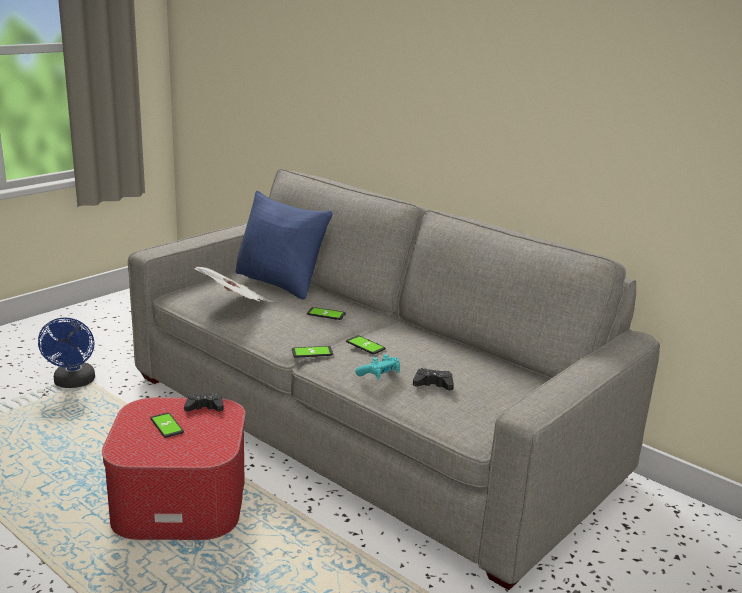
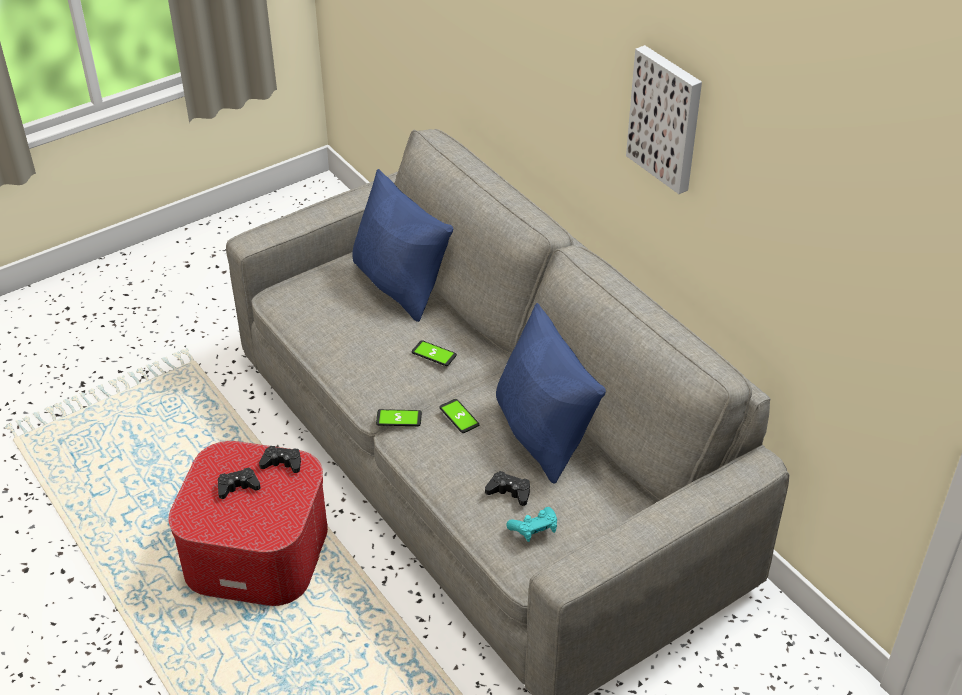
camera: 15 degrees right, 20 degrees up
(73, 383) = (176, 362): blue fan -> none
(167, 426) = (238, 487): phone -> black game controller
(234, 304) = (335, 325): newspaper -> none
(379, 375) = (456, 469): turquoise game controller -> turquoise game controller (534, 529)
(441, 350) = (543, 434): none -> blue pillow
(518, 74) = (667, 118): none -> picture

